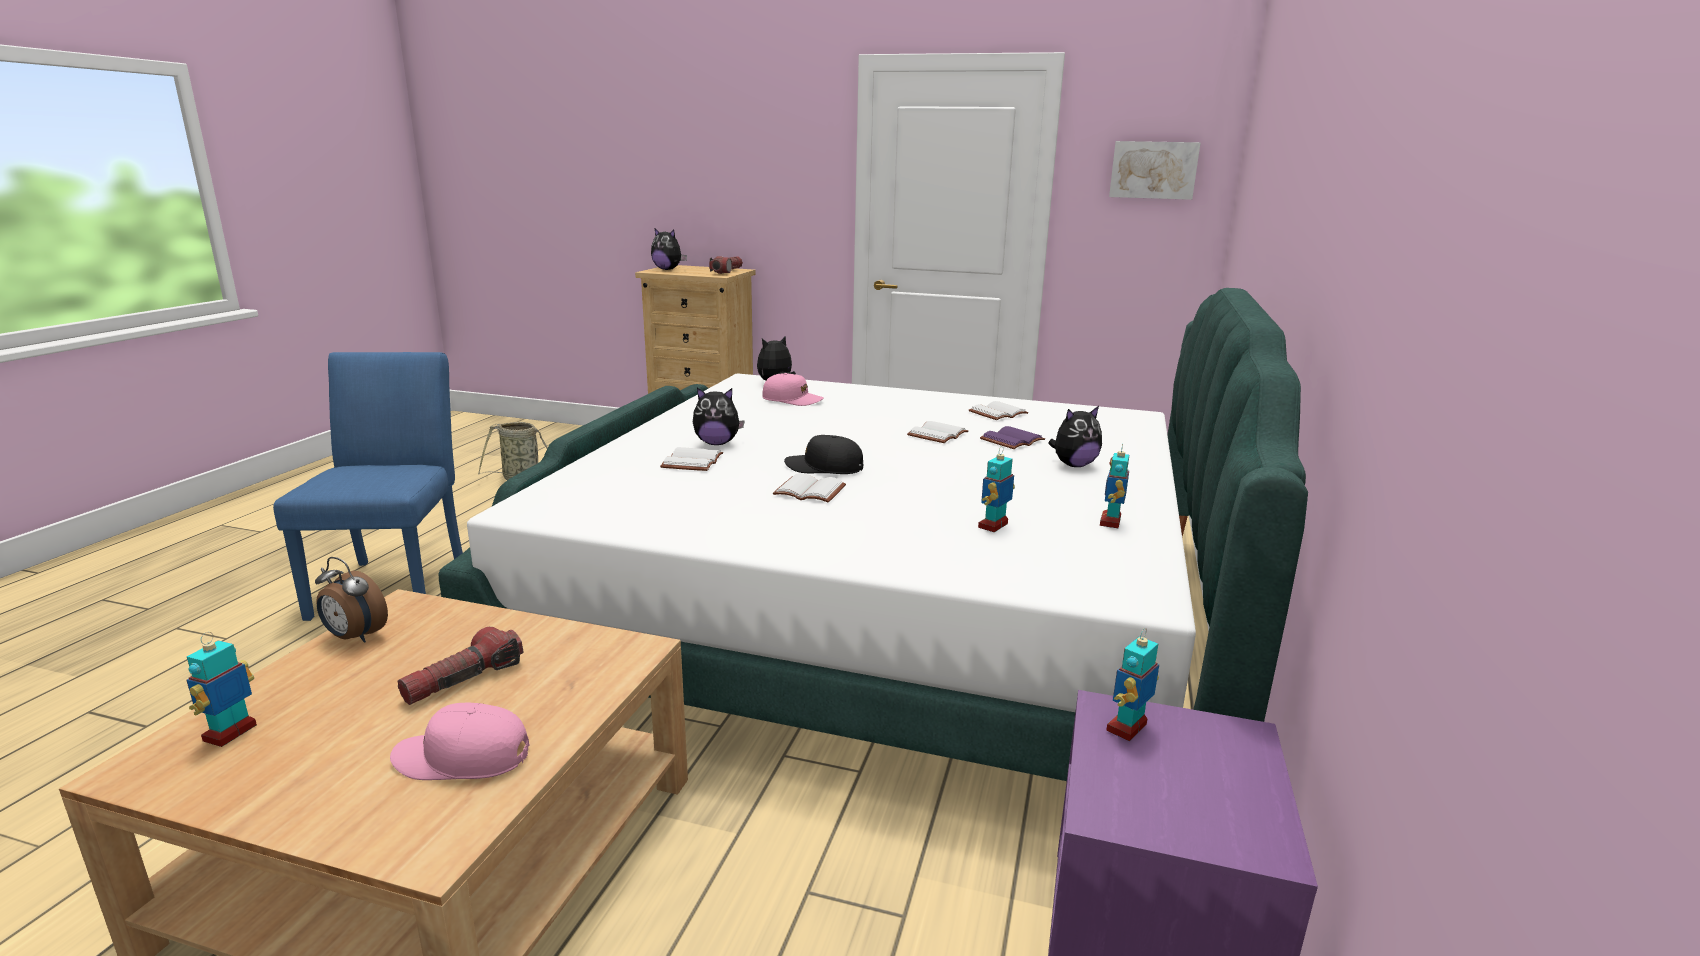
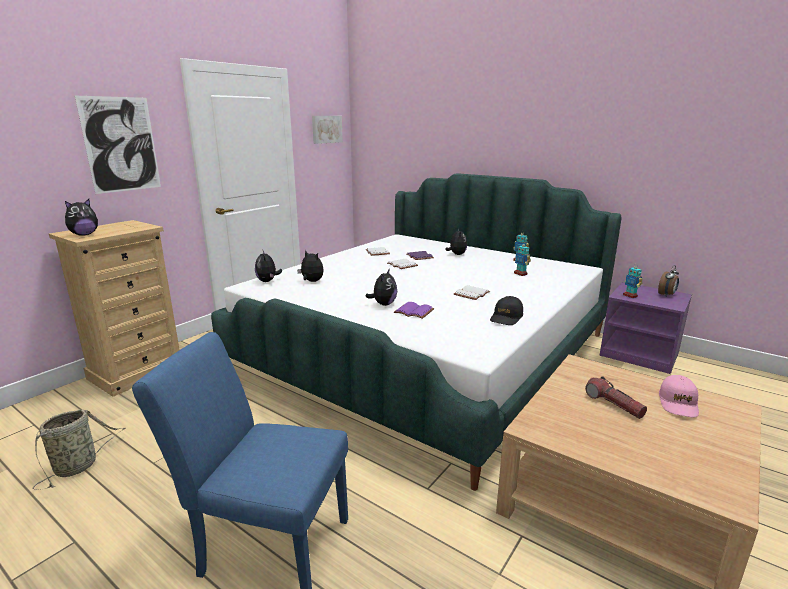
camera: 70 degrees left, 0 degrees up
(231, 733) = (684, 472): toy robot -> none
(354, 637) = (571, 441): alarm clock -> alarm clock (667, 295)
(691, 461) = (413, 312): white book -> purple book
(727, 271) = (131, 224): flashlight -> none
(761, 173) = (121, 144): none -> picture
(792, 400) = (311, 281): pink cap -> plush toy
(824, 467) = (439, 288): black cap -> black cap (506, 317)

